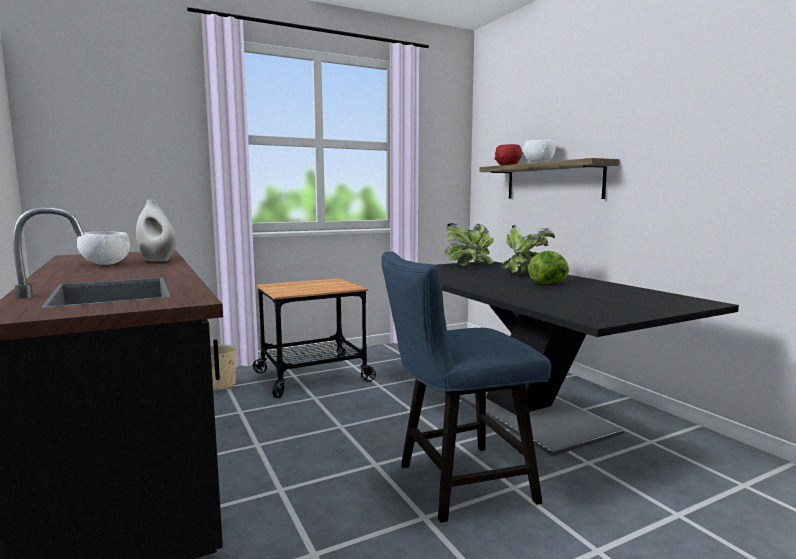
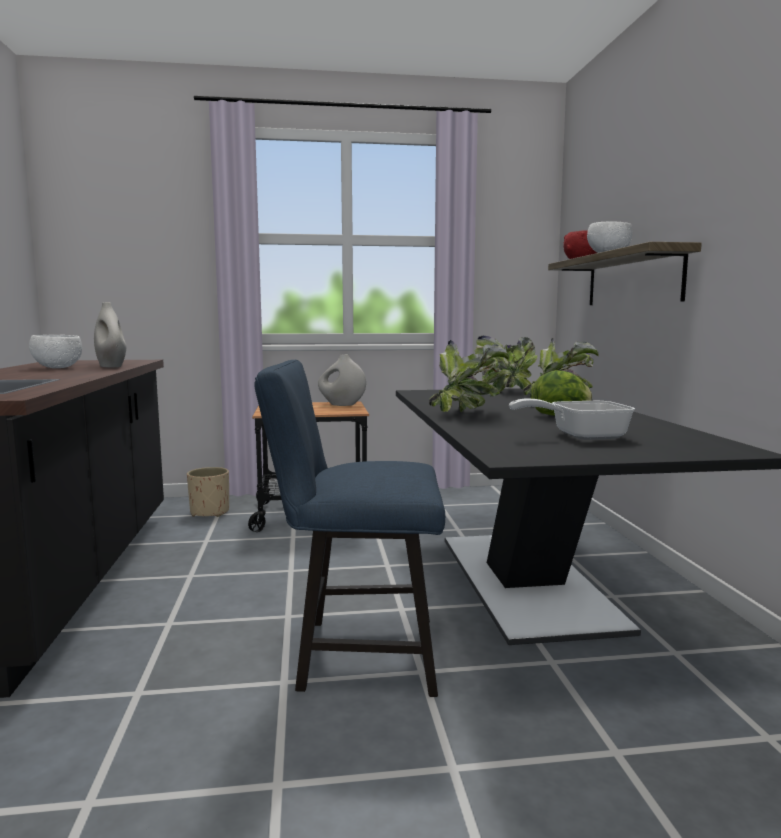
camera: 20 degrees right, 0 degrees up
(331, 282) = (342, 405): none -> white vase
(483, 286) = (466, 413): none -> potted plant
(596, 299) = (579, 436): none -> frying pan

